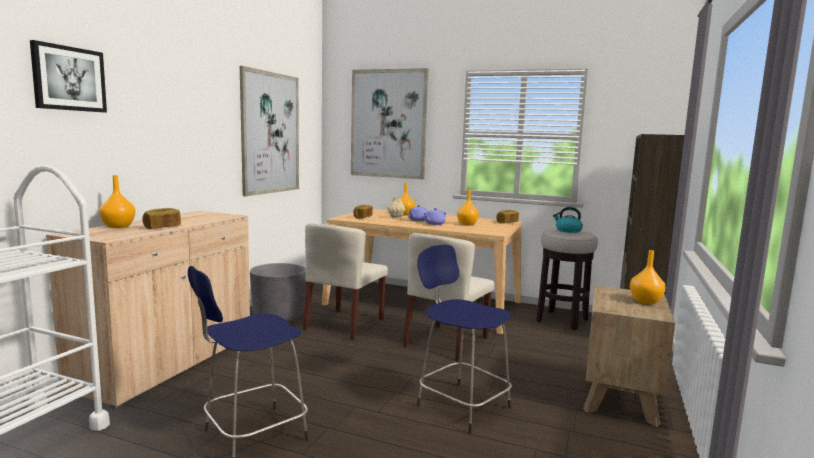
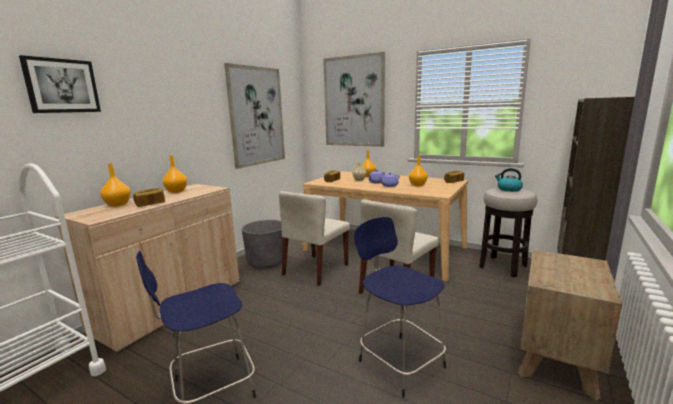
camera: 10 degrees right, 5 degrees up
(646, 301) = (587, 272): orange vase -> orange vase (176, 191)

